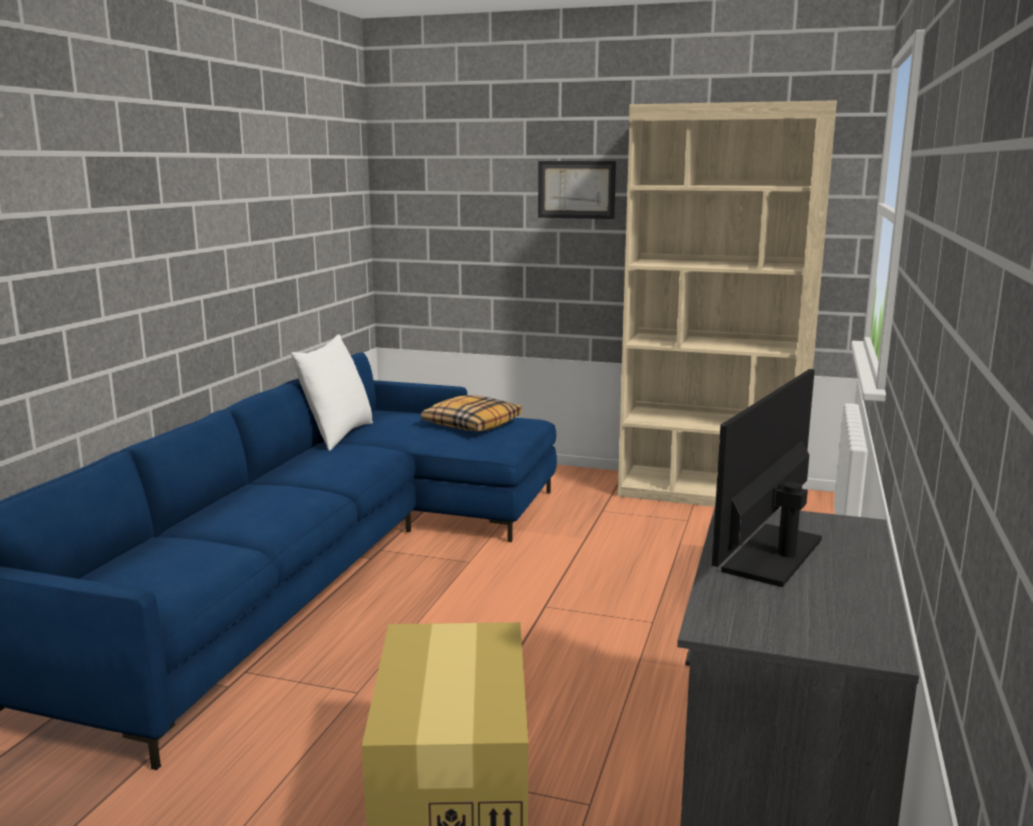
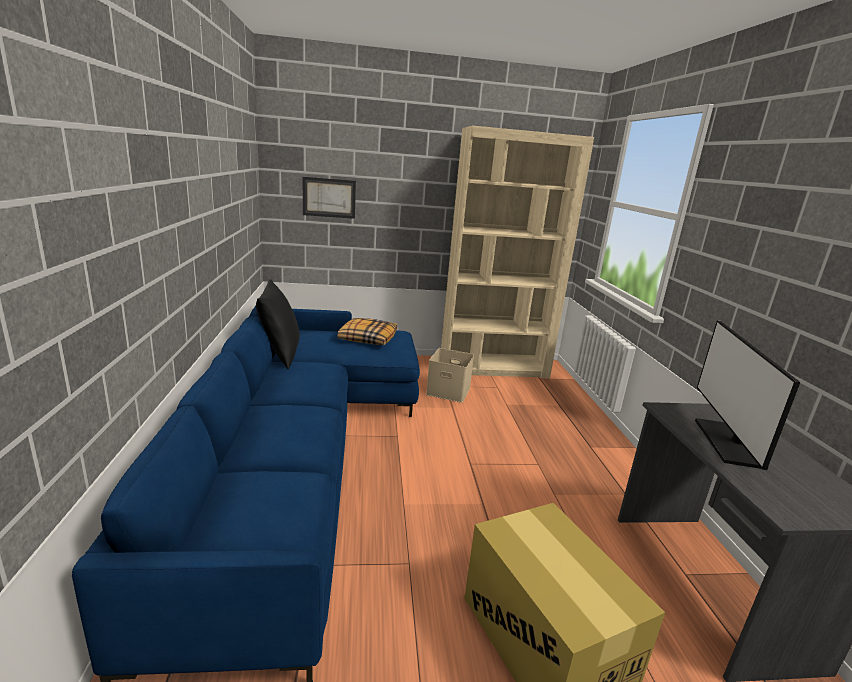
camera: 25 degrees left, 5 degrees up
(337, 435) = (280, 354): white pillow -> black pillow
(576, 189) = (414, 178): picture -> picture (329, 197)
(601, 517) = (449, 391): none -> beige storage box

